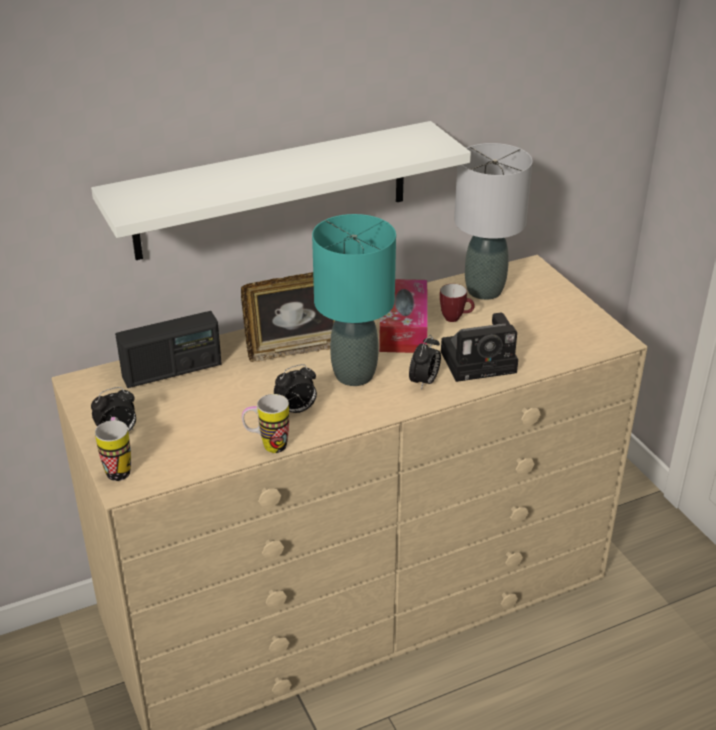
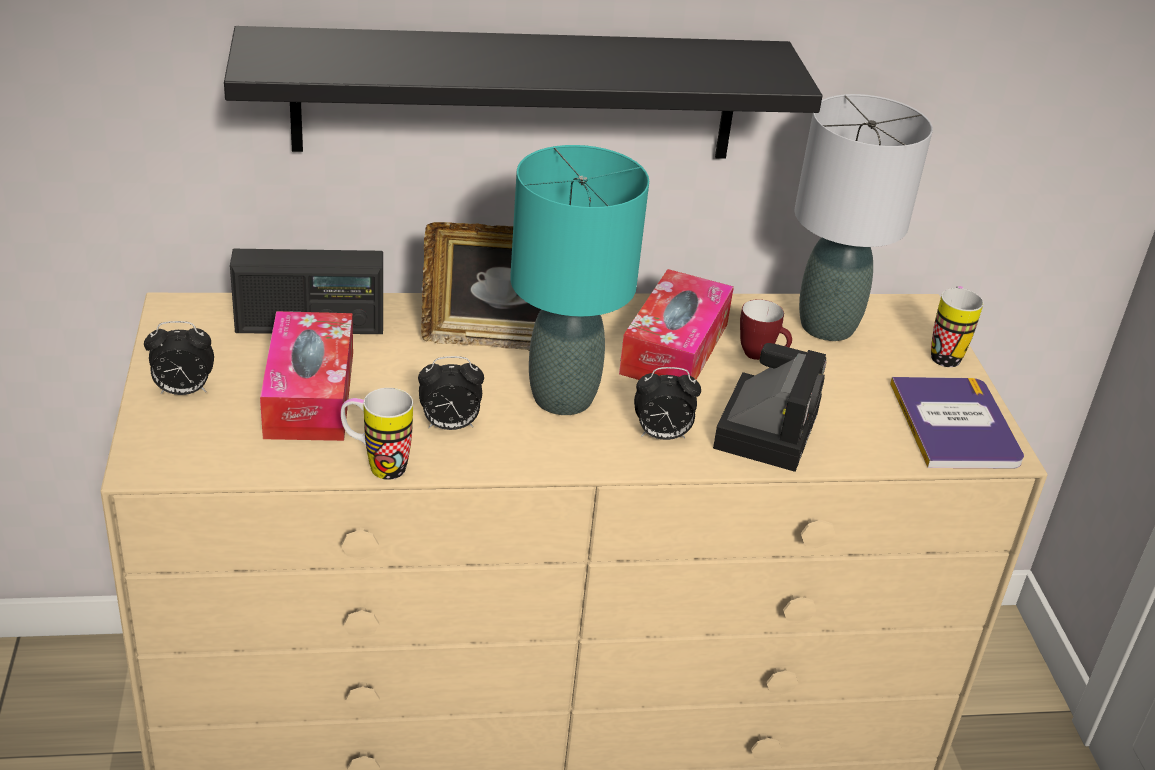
camera: 15 degrees right, 0 degrees up
(119, 468) = (154, 439): mug -> mug (945, 353)
(199, 414) = (310, 394): none -> tissue box
(272, 190) = (516, 94): white shelf -> black shelf
(424, 382) = (661, 436): alarm clock -> alarm clock turned 45 degrees clockwise
(481, 361) = (766, 427): camera -> camera turned 75 degrees counterclockwise
(585, 331) = (955, 424): none -> book

